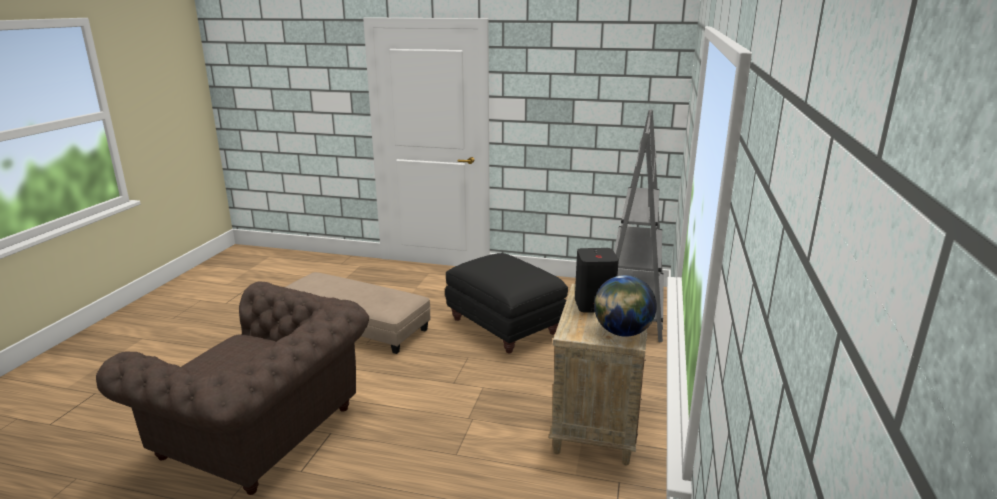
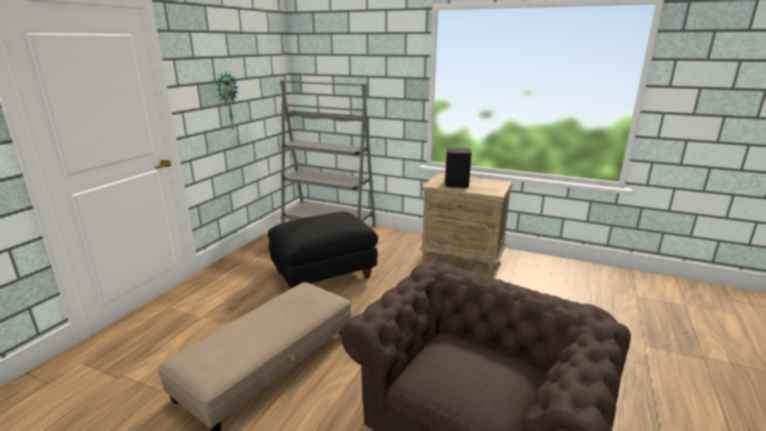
camera: 80 degrees left, 0 degrees up
(560, 120) = (227, 101): none -> wall clock
(622, 332) = (493, 183): globe -> none

